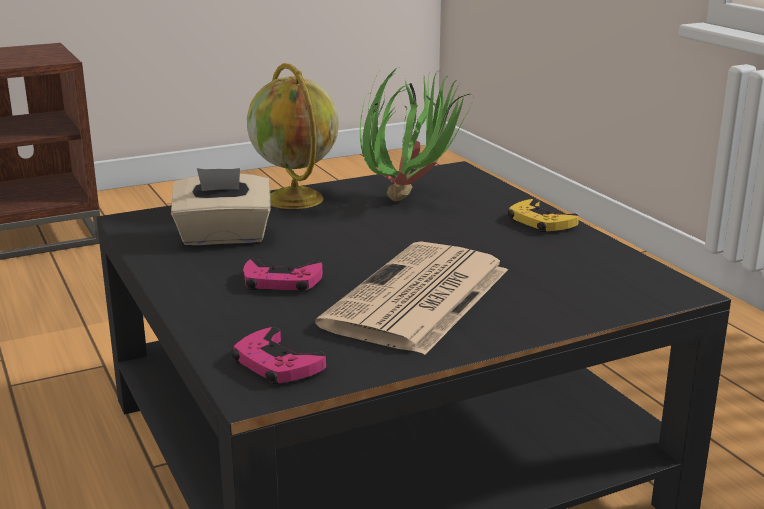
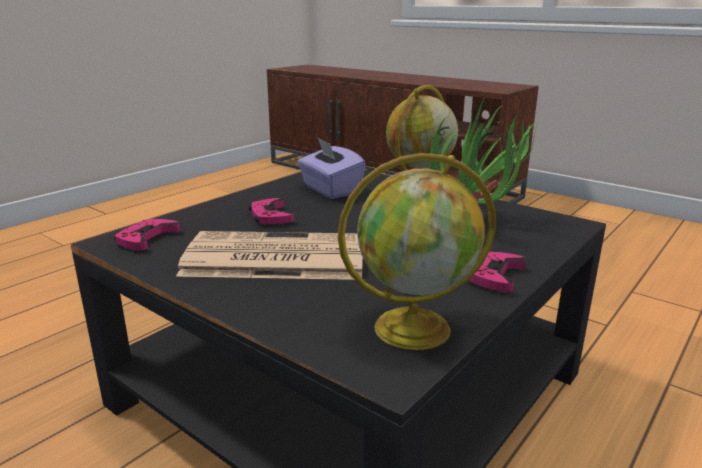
camera: 65 degrees right, 0 degrees up
(223, 237) = (330, 190): beige tissue box -> purple tissue box
(540, 222) = (494, 276): yellow game controller -> pink game controller
(614, 269) = (414, 328): none -> globe

